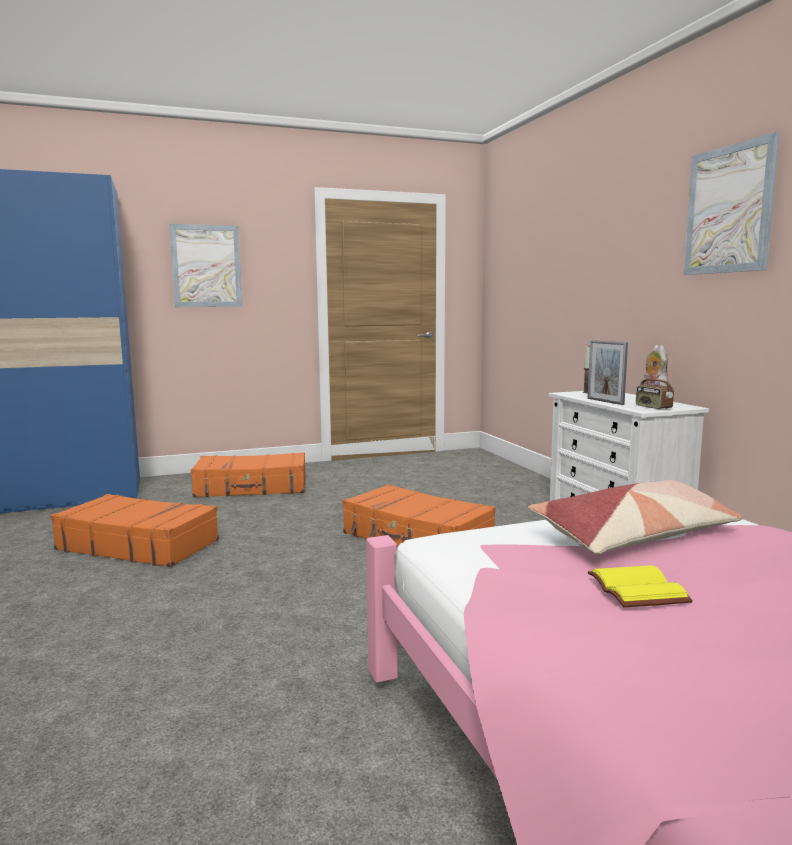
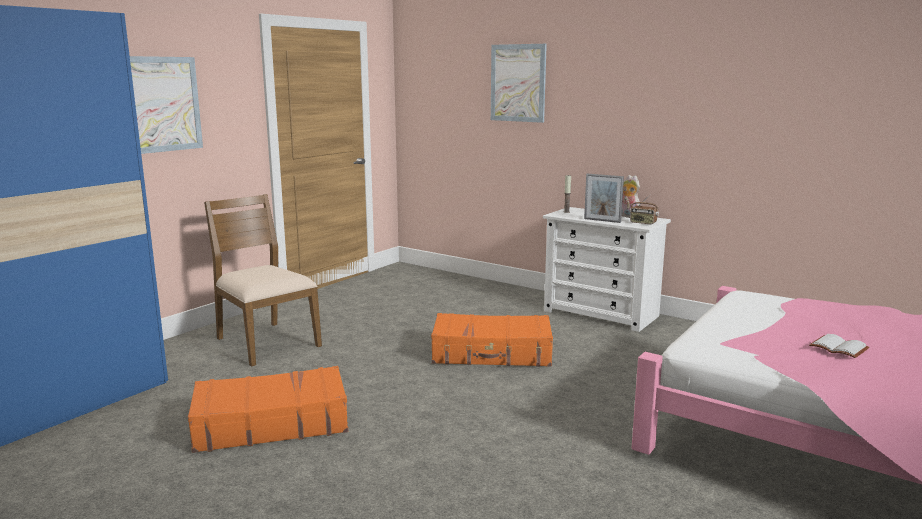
camera: 35 degrees left, 5 degrees up
(252, 488) = (266, 342): orange suitcase -> brown chair
(634, 589) = (837, 348): yellow book -> white book
(635, 536) = (768, 319): pillow -> none
(729, 210) = (681, 80): picture -> picture (518, 83)

